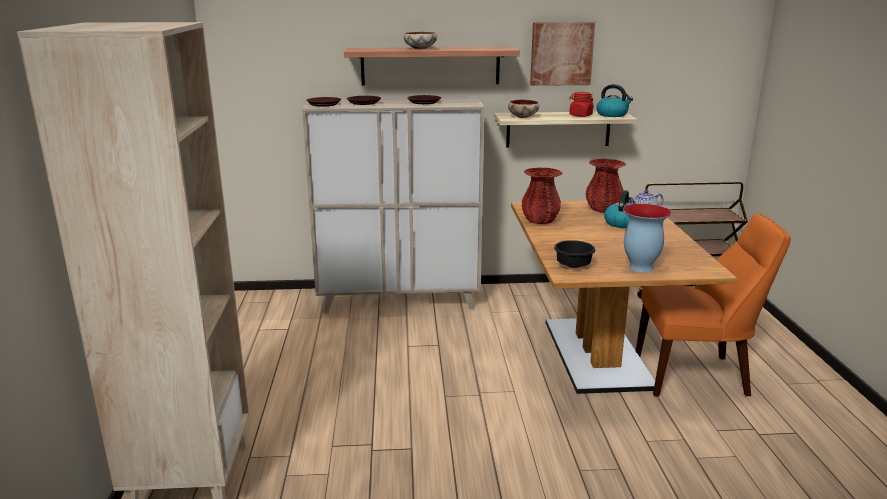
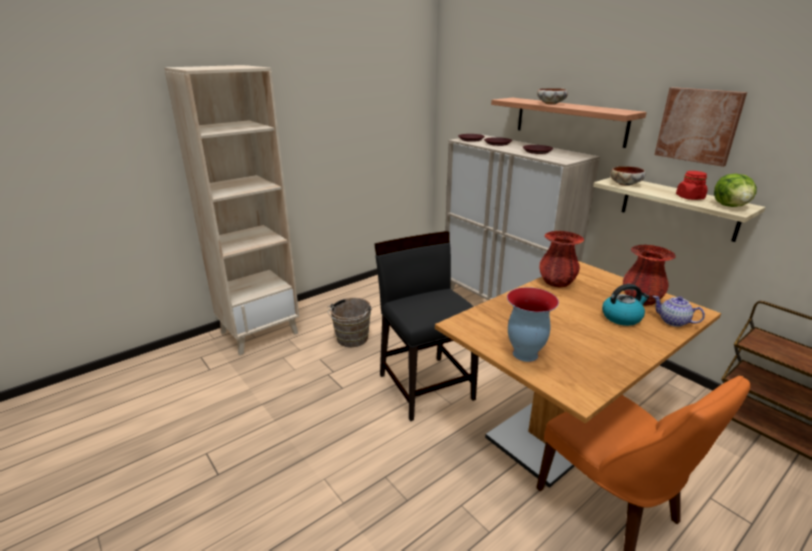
camera: 55 degrees right, 5 degrees up
(324, 408) = (351, 340): none -> brown bucket
(471, 393) = (426, 386): none -> black chair
(574, 265) = (482, 322): black bowl -> none
(612, 115) = (731, 206): kettle -> lettuce

